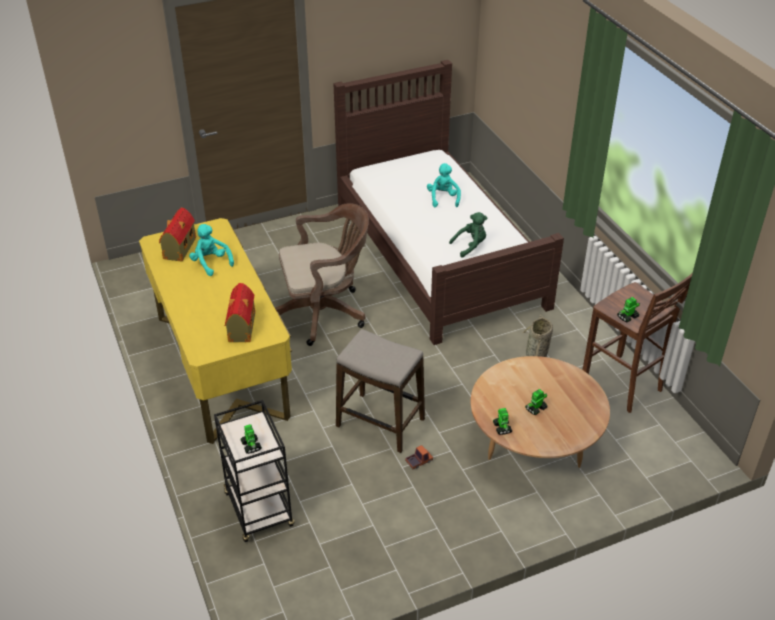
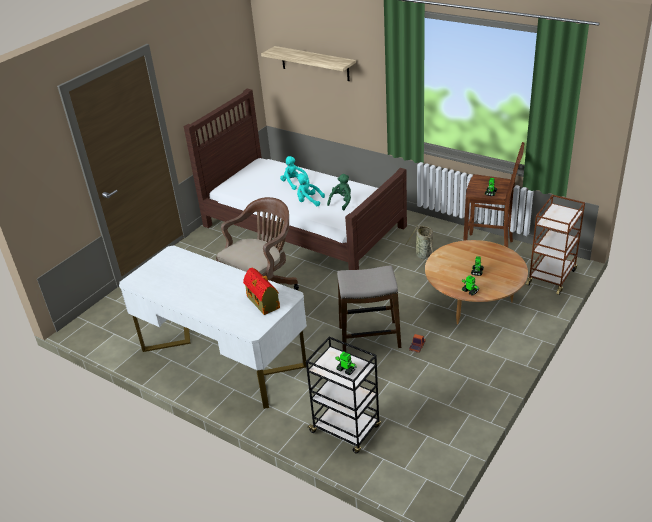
camera: 30 degrees left, 5 degrees down
(179, 249) = (158, 277): toy house -> none
(211, 263) = (193, 275): turquoise plush toy -> turquoise plush toy (308, 201)
(221, 365) = (223, 357): yellow desk -> white desk
(524, 58) = (314, 63): none -> shelf
(662, 461) = (551, 277): none -> brown cart

